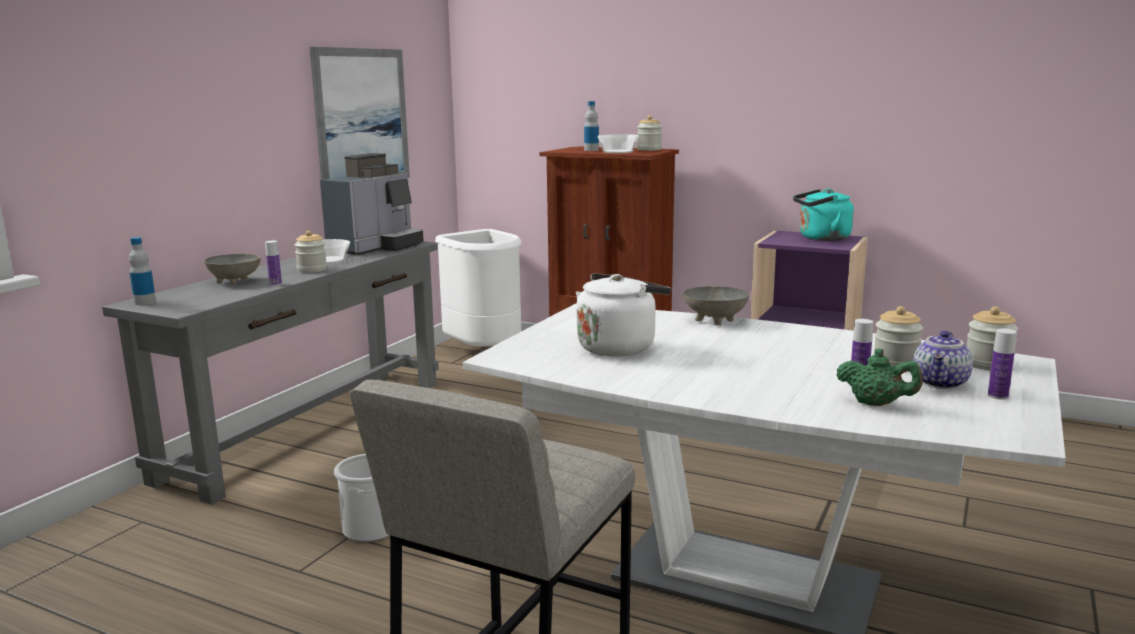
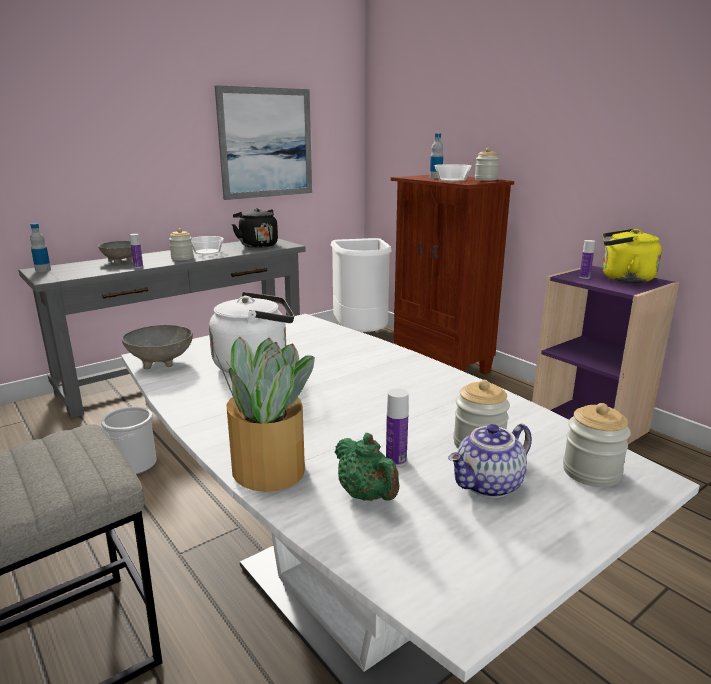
camera: 25 degrees right, 5 degrees up
(376, 247) = (257, 245): coffee machine -> black kettle
(716, 320) = (389, 351): grey bowl -> grey bowl (162, 362)
(778, 405) = (268, 468): none -> potted plant
(821, 238) = (623, 278): turquoise kettle -> yellow kettle
(998, 396) = (531, 525): bottle -> bottle (584, 277)

